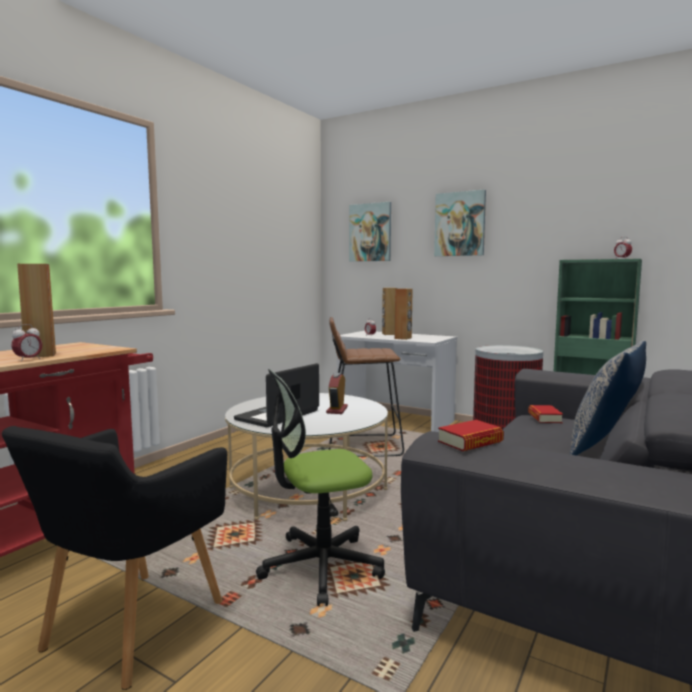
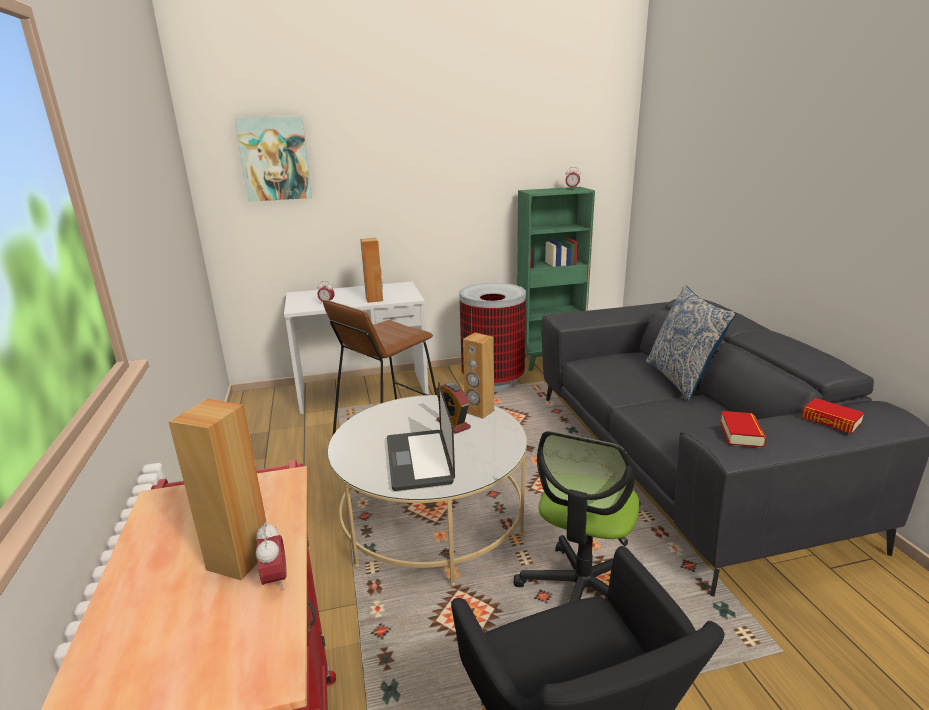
camera: 45 degrees left, 15 degrees up
(389, 334) = (337, 294): brown speaker -> brown speaker (479, 411)
(460, 224) = (401, 149): picture -> none
(544, 418) = (602, 363): book -> book (830, 420)

